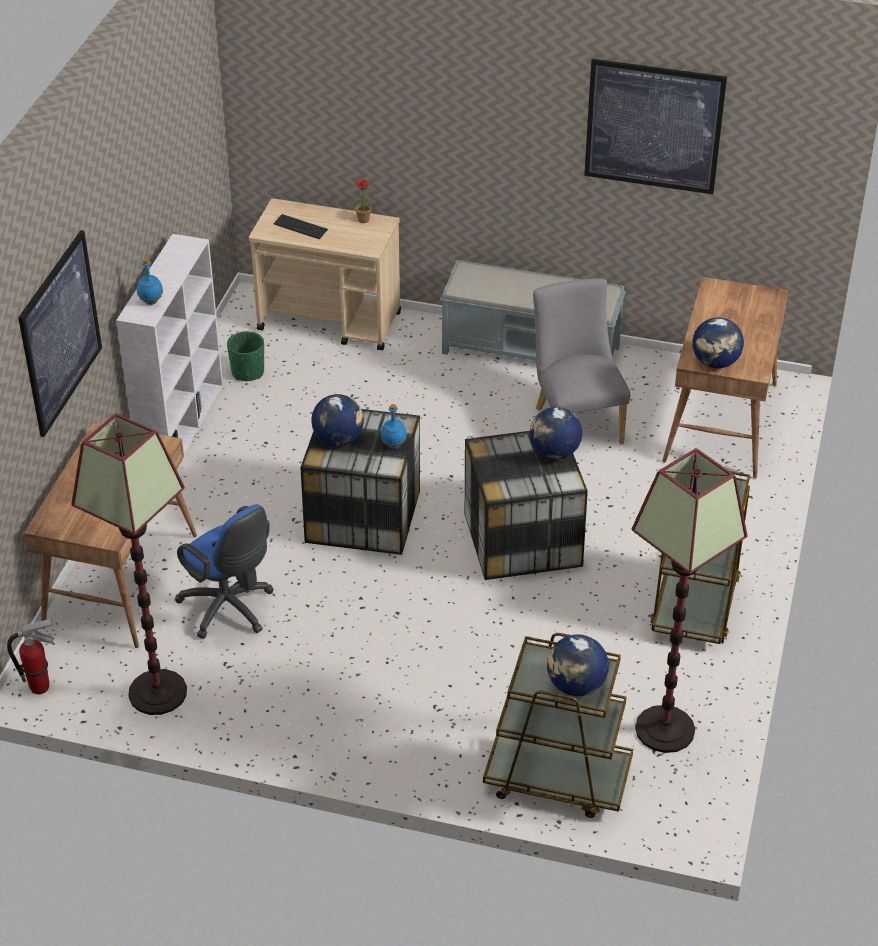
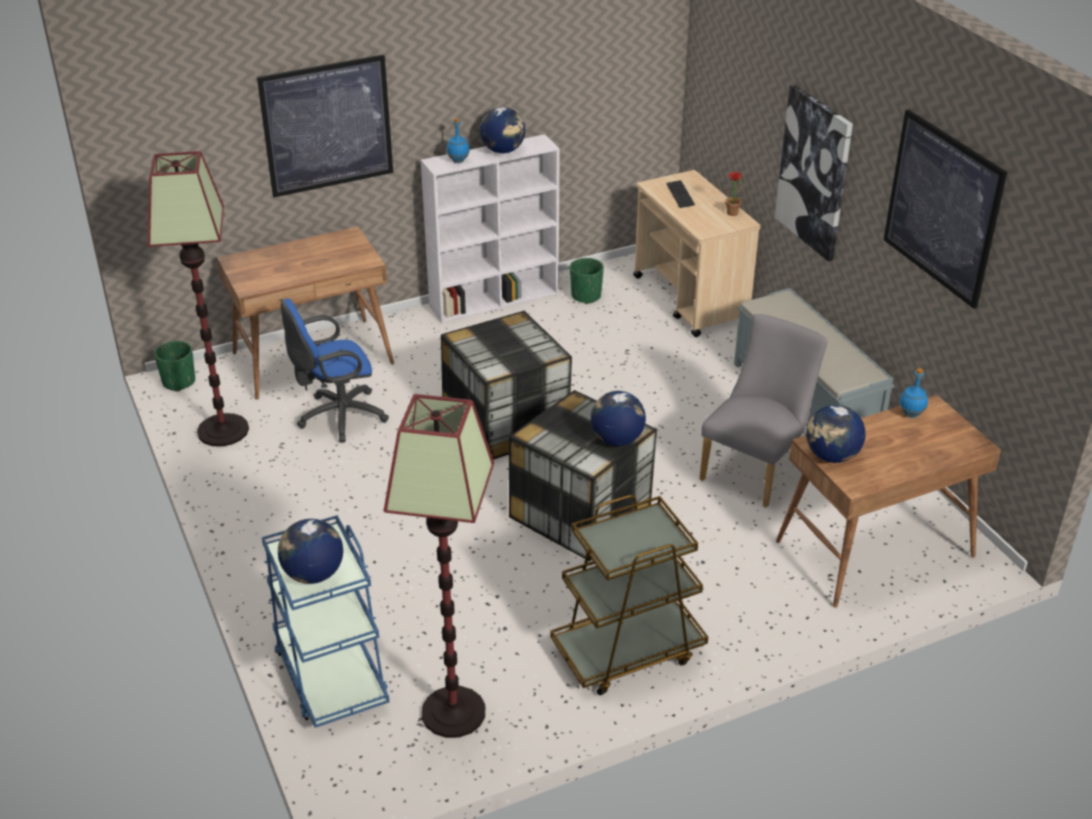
camera: 50 degrees right, 5 degrees down
(40, 687) = (179, 382): fire extinguisher -> green planter
(230, 610) = (337, 417): blue office chair -> blue office chair turned 60 degrees clockwise
(338, 439) = (492, 335): globe -> globe (503, 151)
(393, 445) = (519, 361): blue bottle -> blue bottle (910, 414)
(467, 146) = (814, 172): none -> picture
(556, 778) = (331, 675): brown cart -> blue cart

